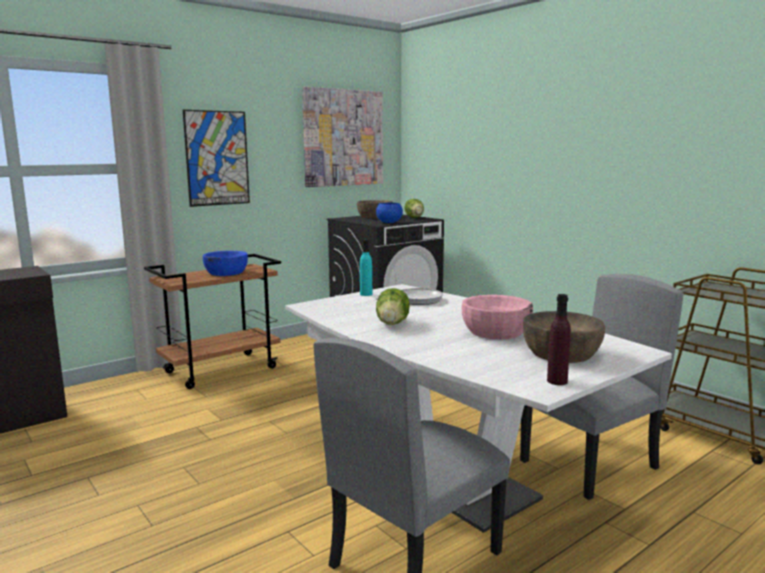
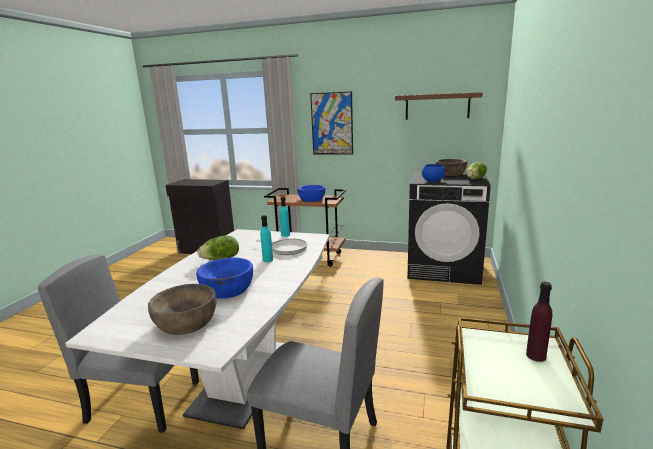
camera: 55 degrees right, 5 degrees up
(343, 138) = (437, 106): picture -> brown shelf
(436, 310) = (267, 260): none -> turquoise bottle
(496, 331) = (227, 289): pink bowl -> blue bowl
(557, 381) = (116, 335): purple bottle -> purple bottle (535, 356)

